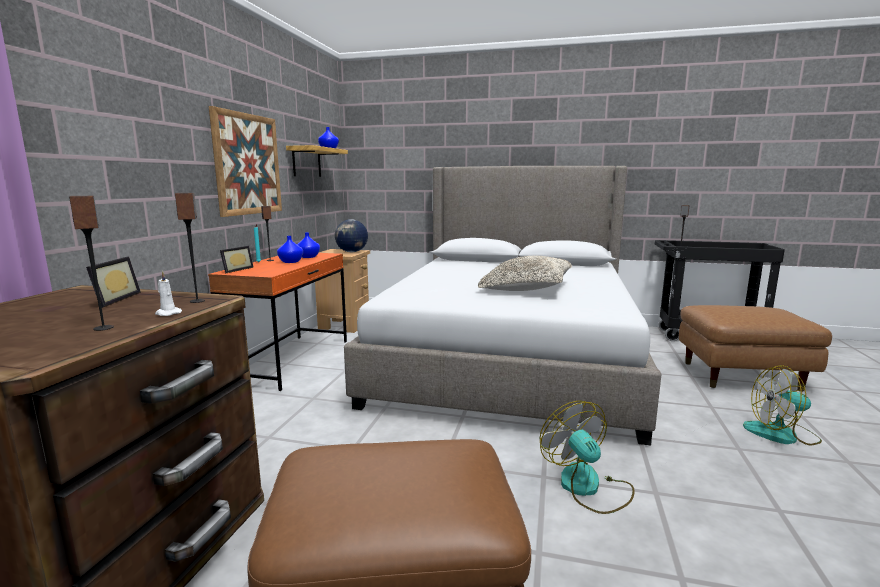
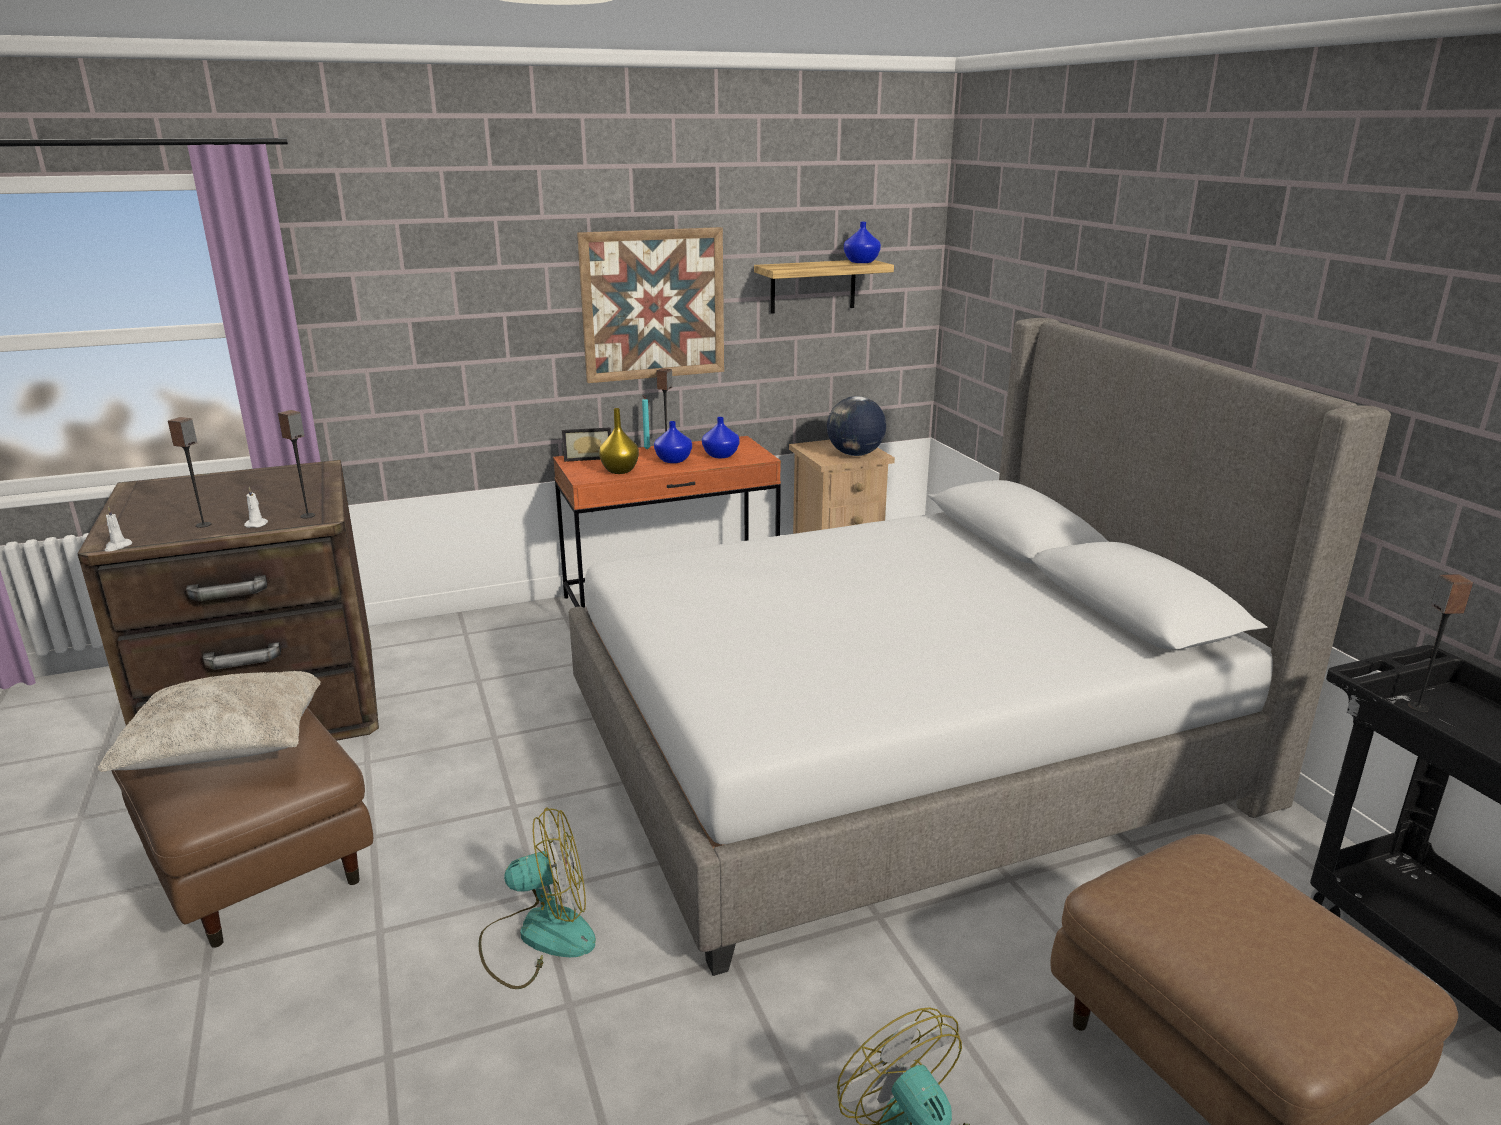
camera: 55 degrees right, 10 degrees up
(50, 362) = (117, 547): none -> white candle
(111, 300) = (291, 491): picture frame -> none
(277, 269) = (619, 471): none -> yellow vase
(526, 289) = (820, 631): beige pillow -> beige pillow (227, 745)
(587, 487) = (538, 937): fan -> fan turned 45 degrees clockwise

